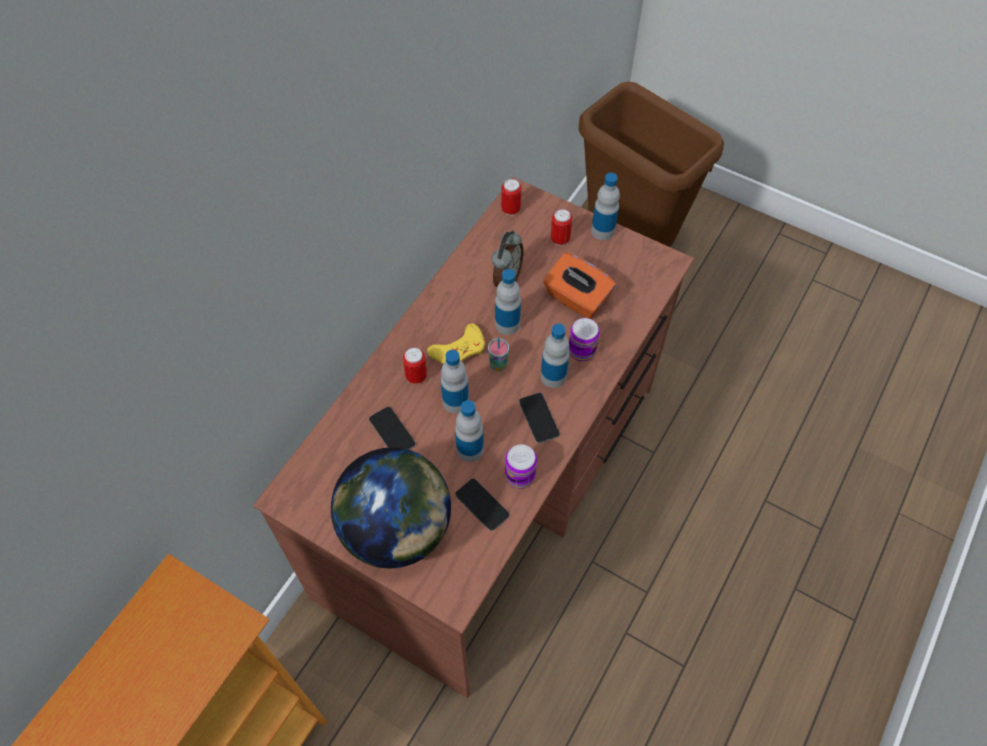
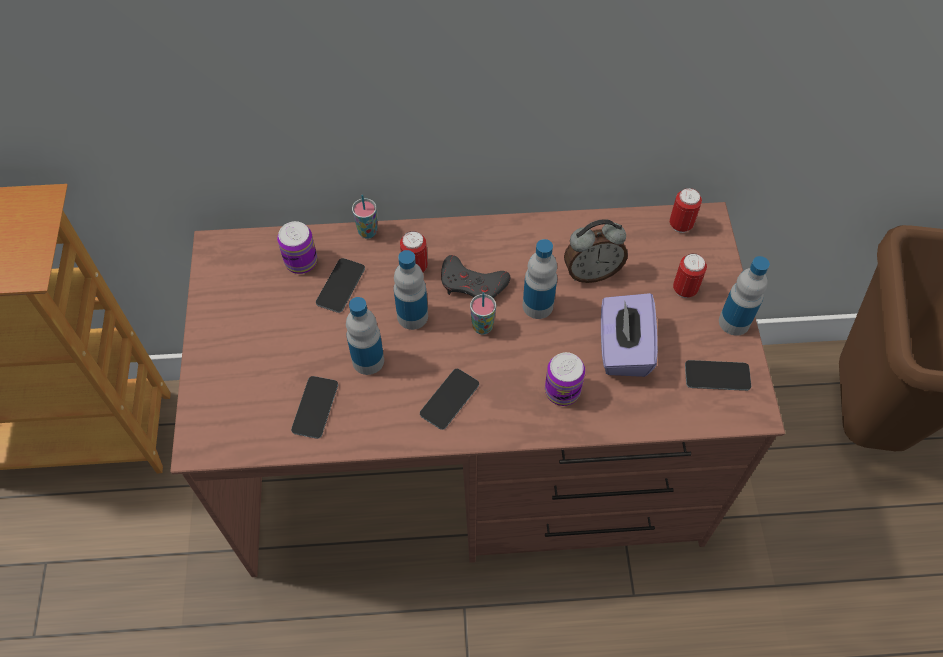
camera: 55 degrees right, 0 degrees up
(359, 388) = (367, 232): none -> cup
(397, 529) = (241, 353): globe -> none
(459, 350) = (472, 284): yellow game controller -> grey game controller
(520, 475) = (370, 421): can -> can (301, 261)
(553, 376) = (509, 383): bottle -> none
(576, 299) = (623, 349): orange tissue box -> purple tissue box
(633, 264) = (717, 376): none -> phone

